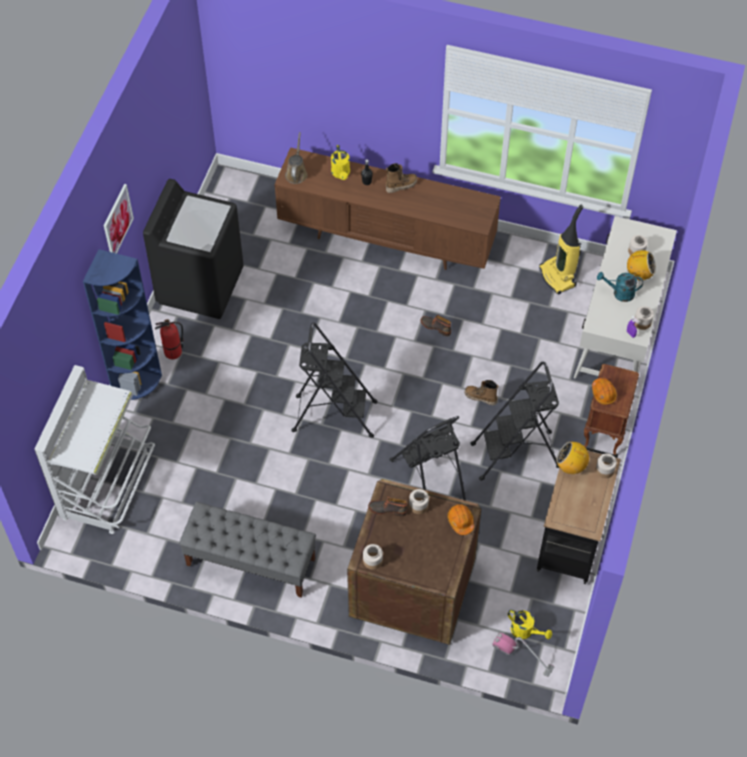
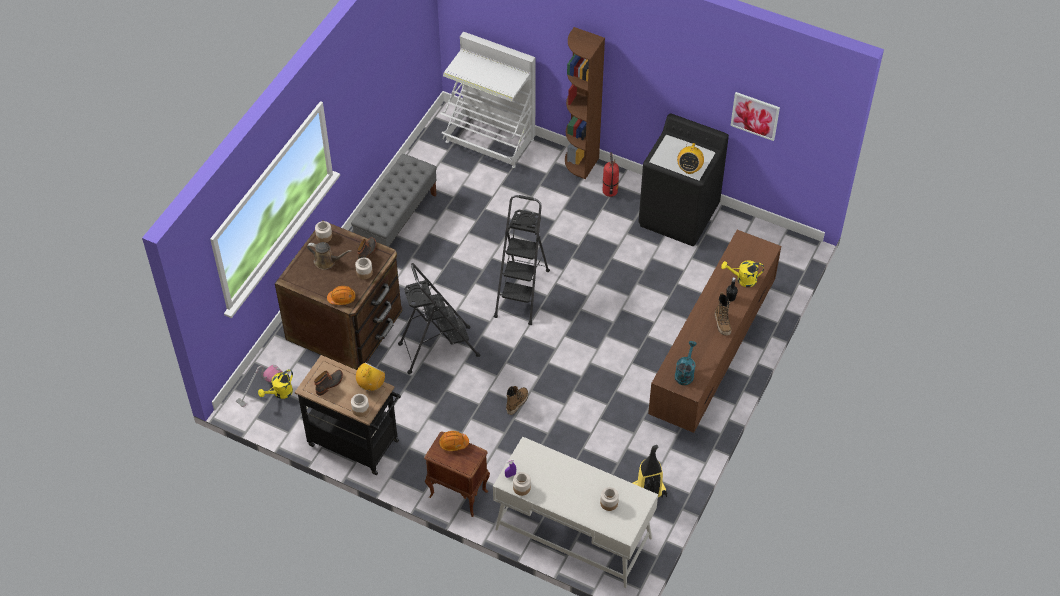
camera: 100 degrees right, 5 degrees down
(117, 221) = (644, 61): picture -> picture (755, 115)
(137, 387) = (579, 166): blue bookcase -> brown bookcase
(296, 173) = (748, 246): brown watering can -> brown watering can (327, 261)
(436, 327) = (602, 381): boot -> boot (330, 384)
(517, 454) = (450, 419): step ladder -> none
(619, 293) = (560, 476): turquoise watering can -> turquoise watering can (685, 373)
(639, 274) = (579, 498): radio -> radio (689, 169)

